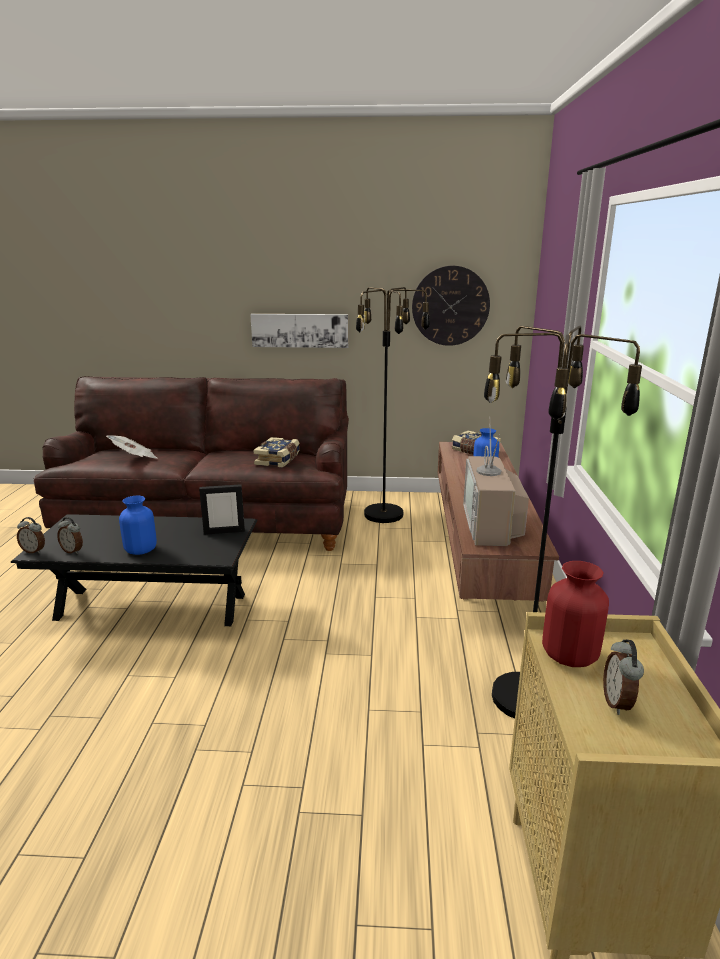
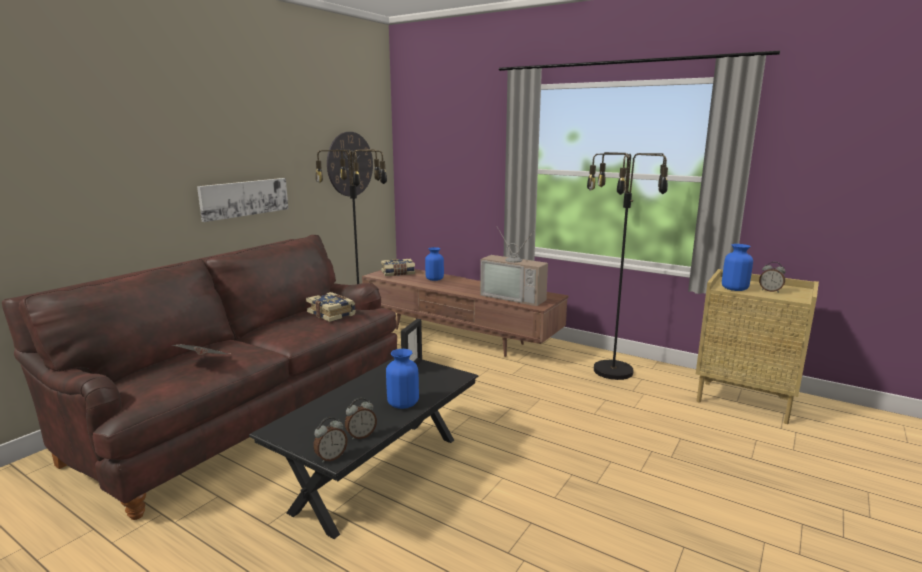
camera: 60 degrees left, 5 degrees down
(569, 655) = (734, 289): red vase -> blue vase

